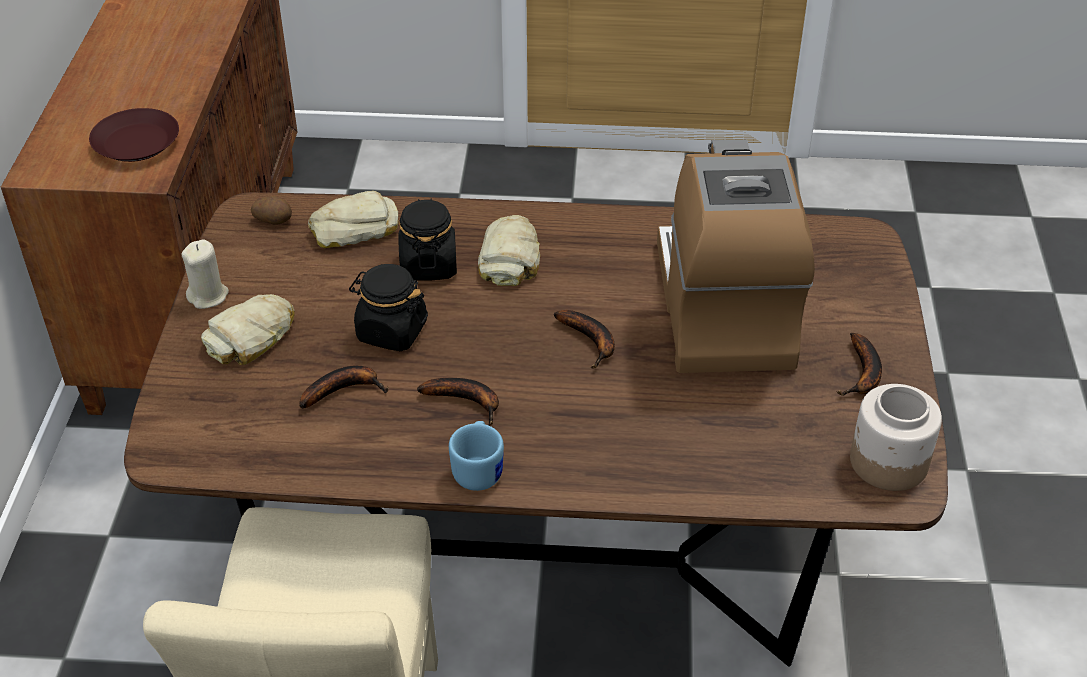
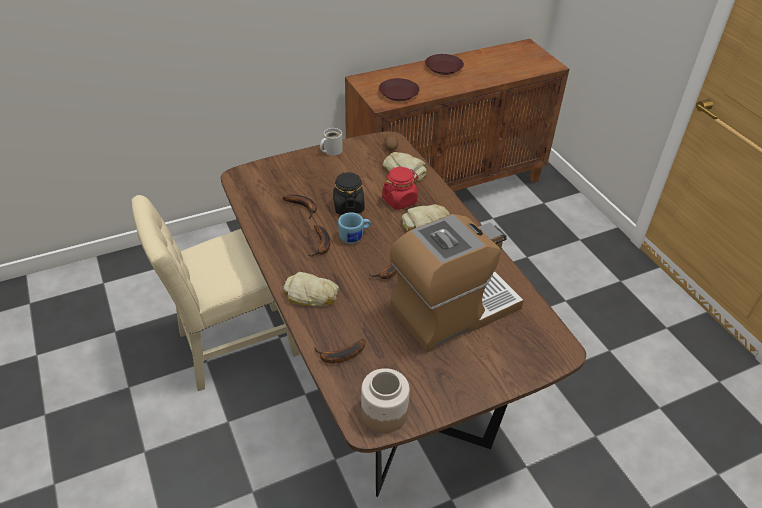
camera: 60 degrees right, 0 degrees up
(117, 62) = (444, 68): none -> brown plate
(208, 296) = (331, 150): beige candle -> white mug
(253, 337) = (316, 171): bread -> bread (311, 295)
(428, 265) = (399, 200): black jar -> red jar
(479, 469) = (283, 263): blue mug -> blue mug (355, 237)
(863, 374) = (445, 382): banana -> banana (340, 356)

